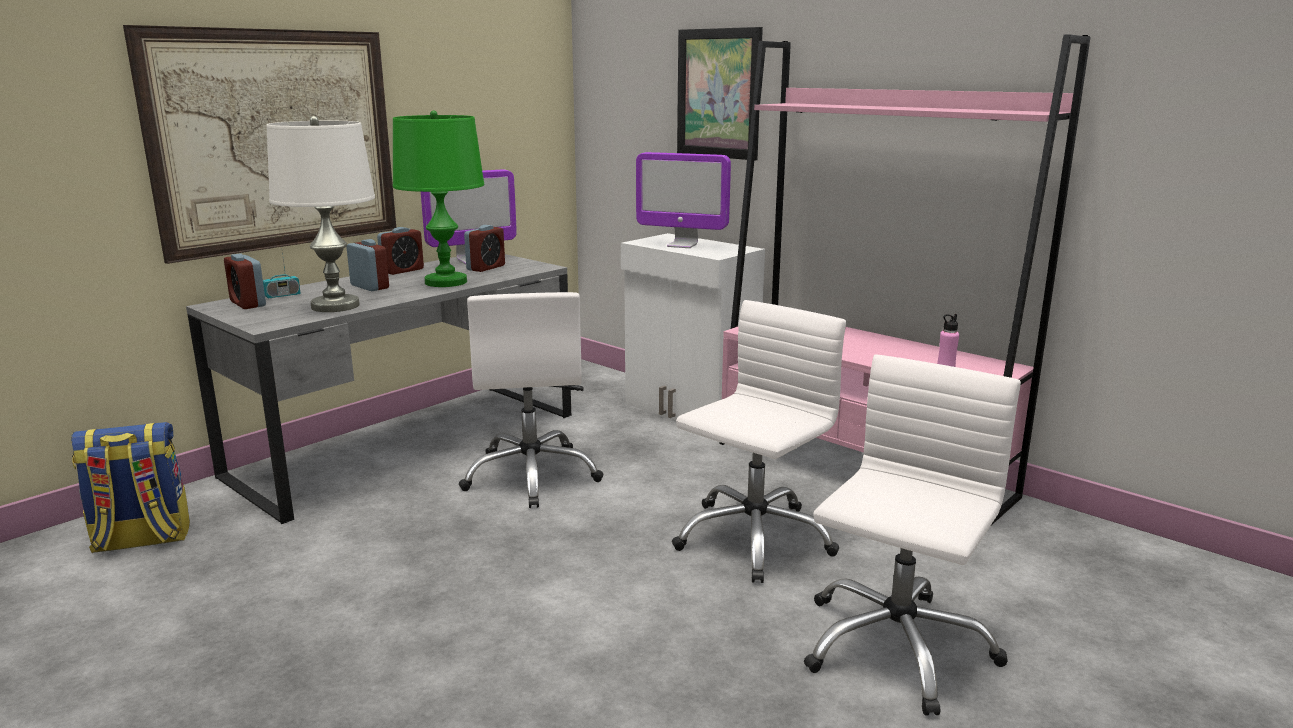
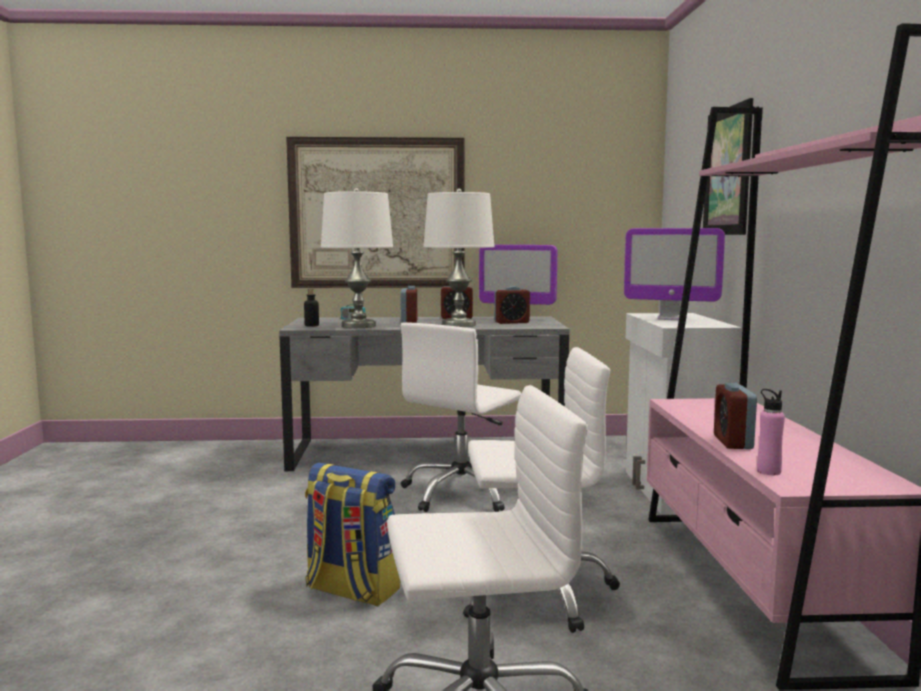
camera: 45 degrees right, 10 degrees down
(141, 540) = (220, 457): backpack -> backpack (351, 590)
(248, 304) = (325, 320): alarm clock -> alarm clock (733, 442)
(270, 317) = (311, 325): none -> bottle
(446, 282) = (459, 325): green table lamp -> white table lamp
(682, 245) = (671, 318): monitor -> monitor turned 45 degrees counterclockwise

